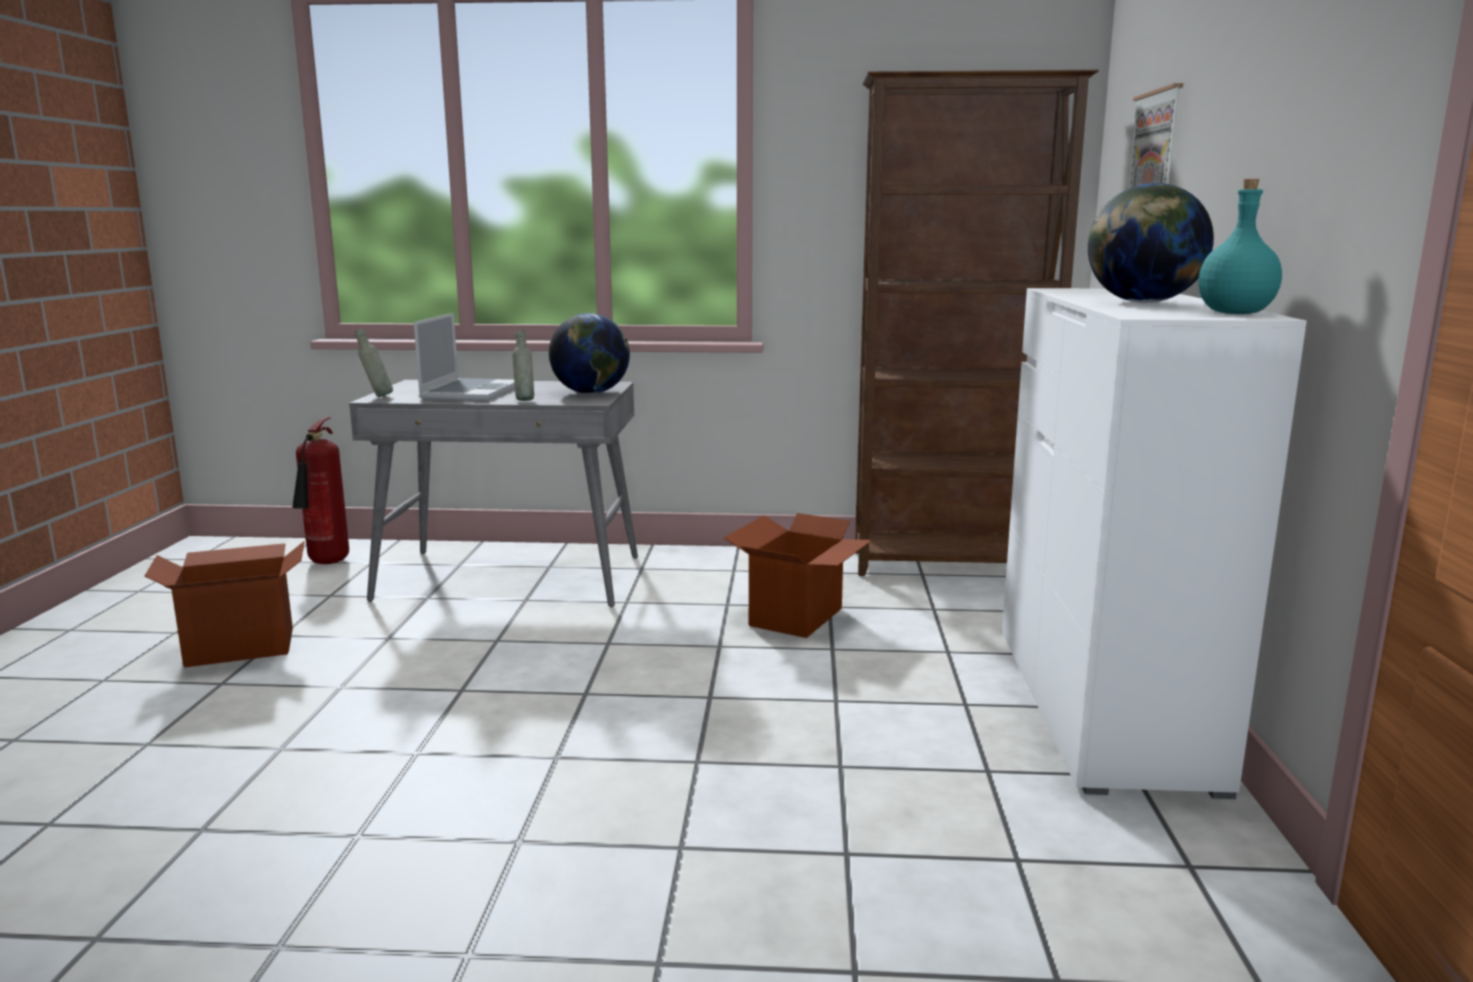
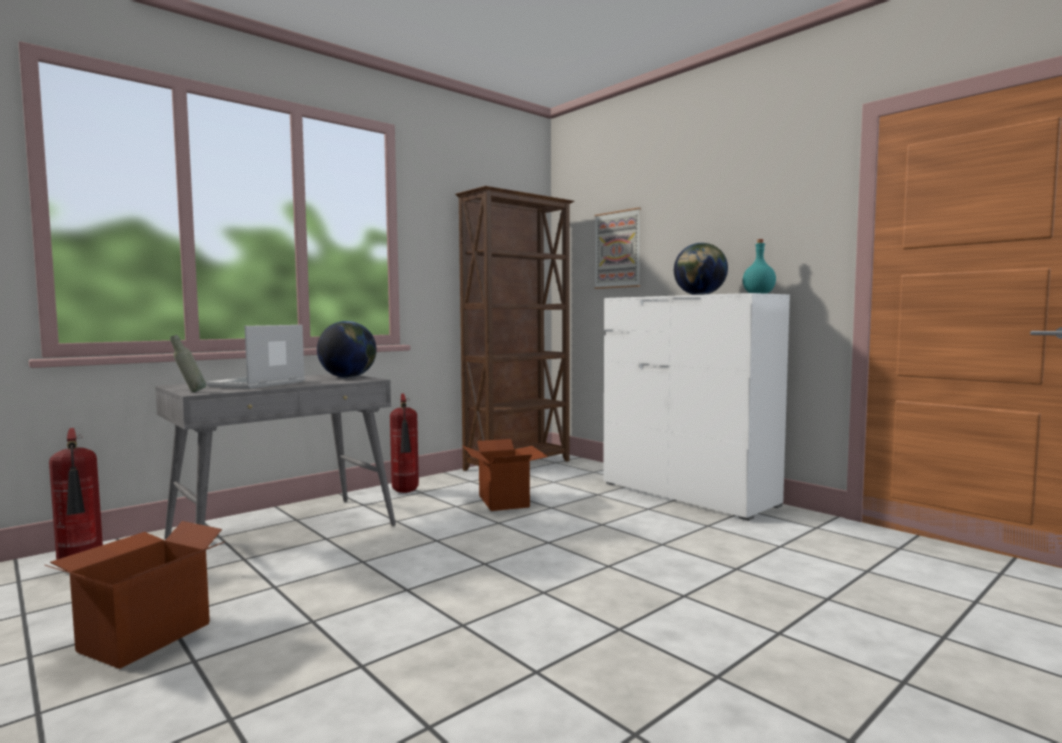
camera: 45 degrees left, 10 degrees down
(470, 392) = (258, 384): laptop -> laptop turned 120 degrees counterclockwise
(524, 400) = (321, 383): grey bottle -> none
(718, 565) = (406, 492): none -> fire extinguisher

